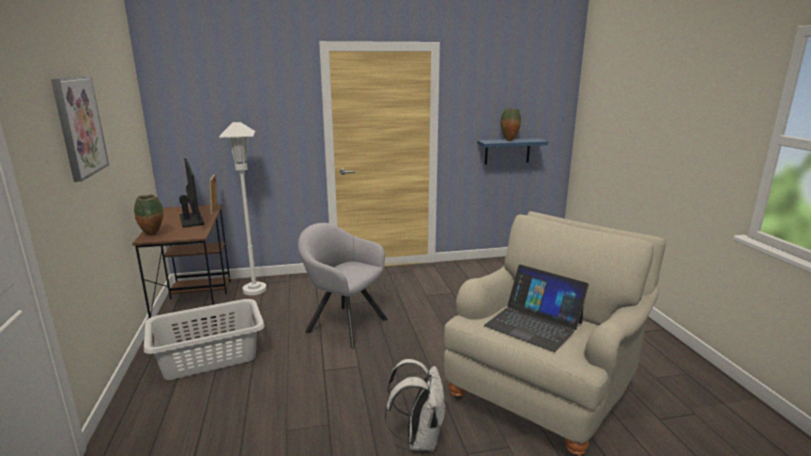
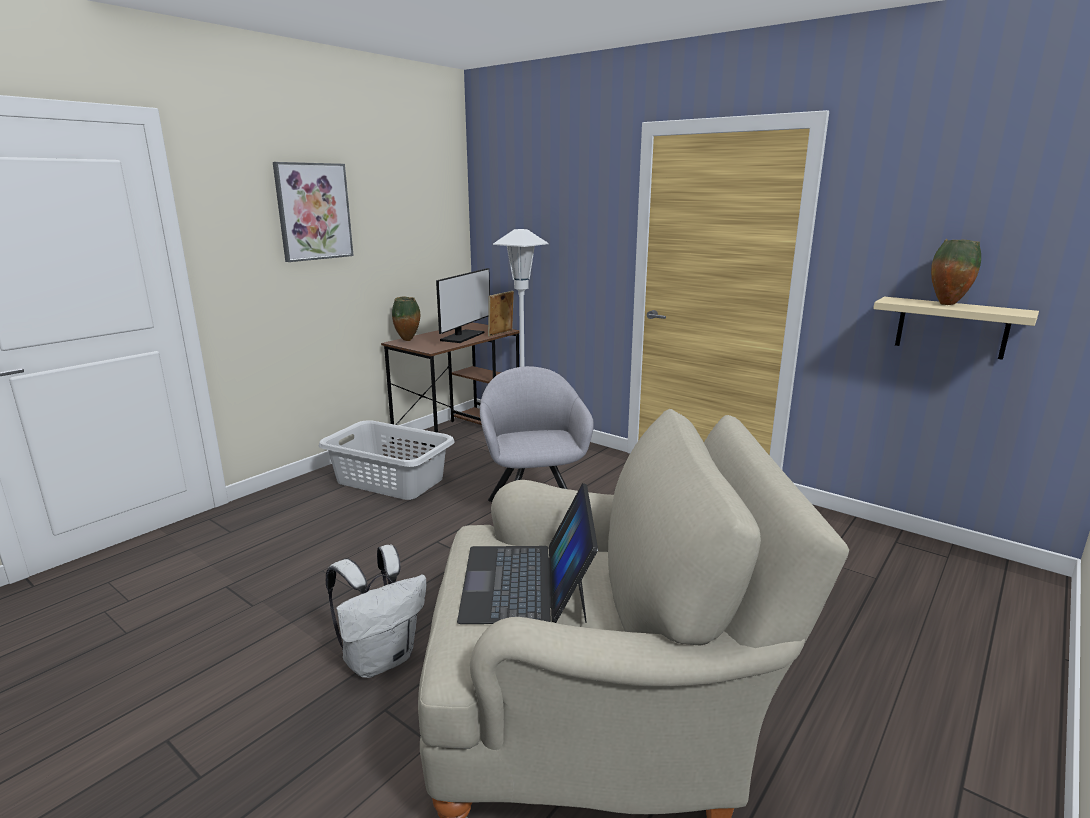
camera: 50 degrees right, 0 degrees up
(507, 151) = (951, 327): blue shelf -> beige shelf

